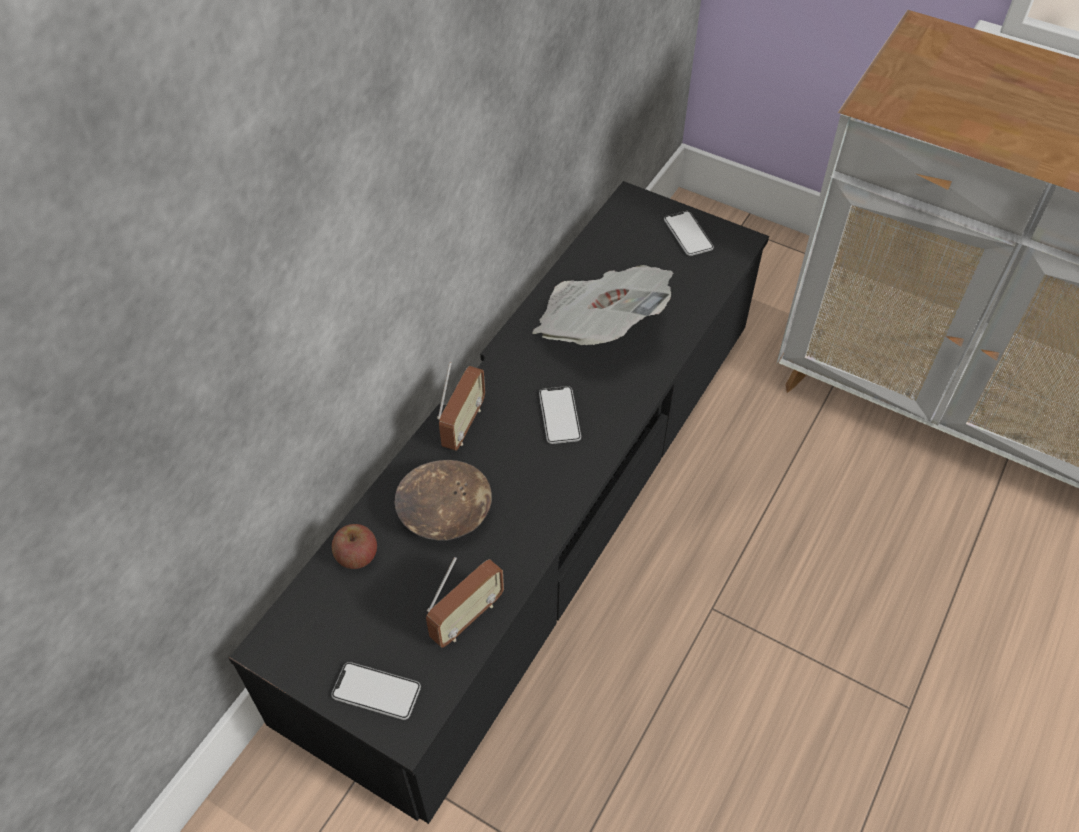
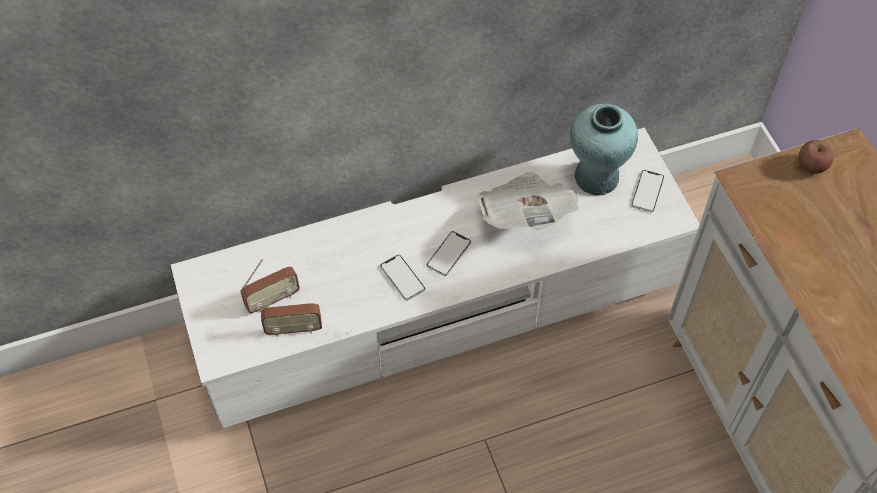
camera: 40 degrees right, 5 degrees up
(357, 556) = (271, 257): apple -> apple (811, 165)
(376, 691) = (219, 332): phone -> phone (402, 278)
(445, 511) = (336, 265): brown bowl -> none
(463, 425) = (391, 223): radio -> radio (272, 300)
(538, 512) = (439, 310): black tv stand -> white tv stand
(627, 250) = (596, 177): none -> turquoise vase

